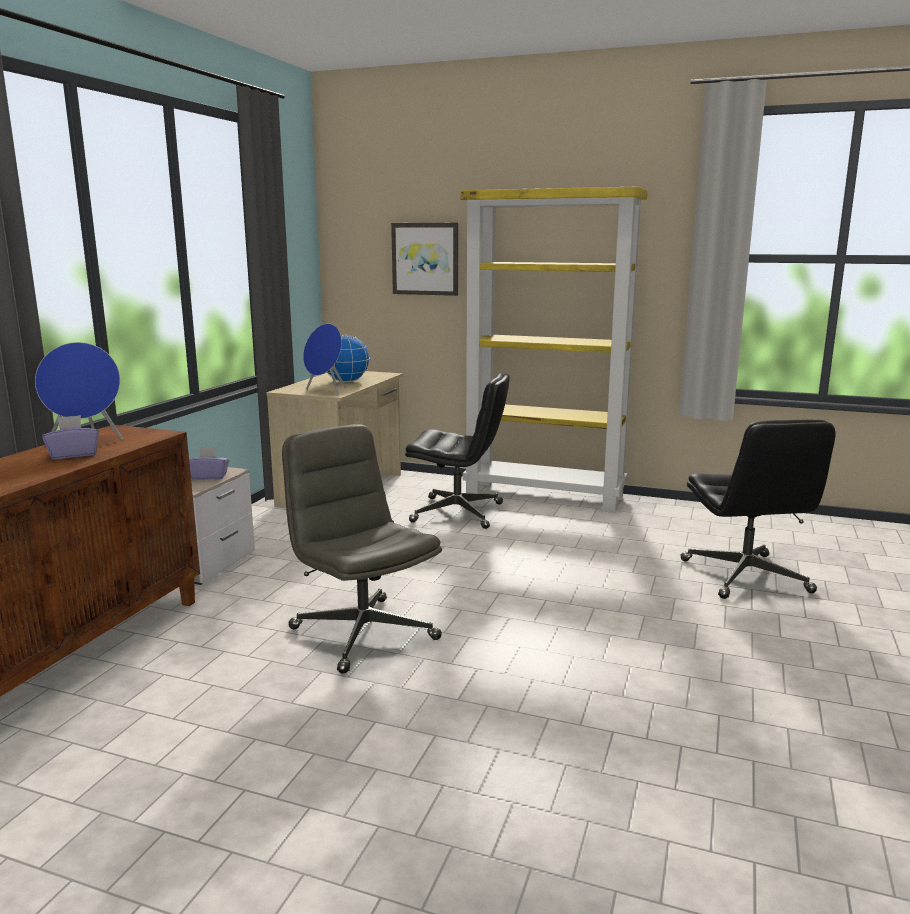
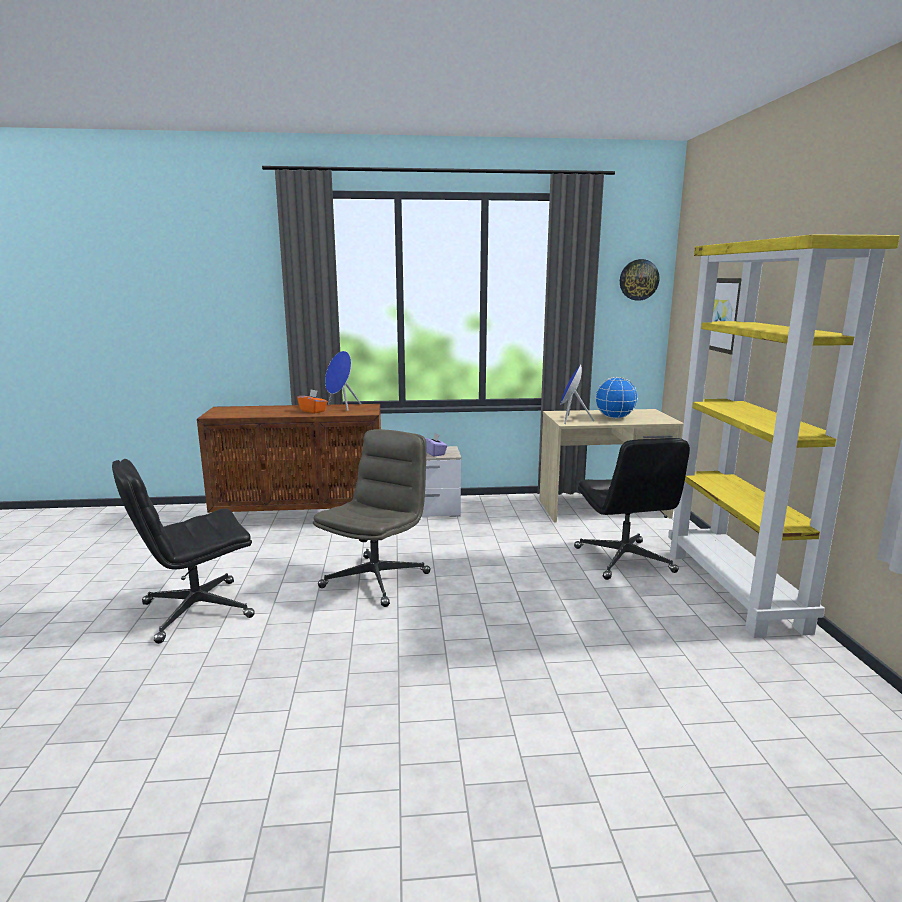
camera: 65 degrees right, 0 degrees up
(73, 454) = (313, 411): purple tissue box -> orange tissue box
(298, 225) = (638, 280): none -> wall clock
(746, 577) = (682, 763): black office chair -> black office chair (196, 611)

